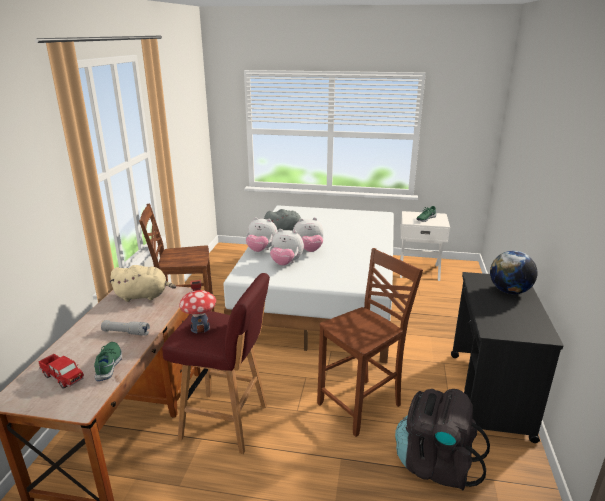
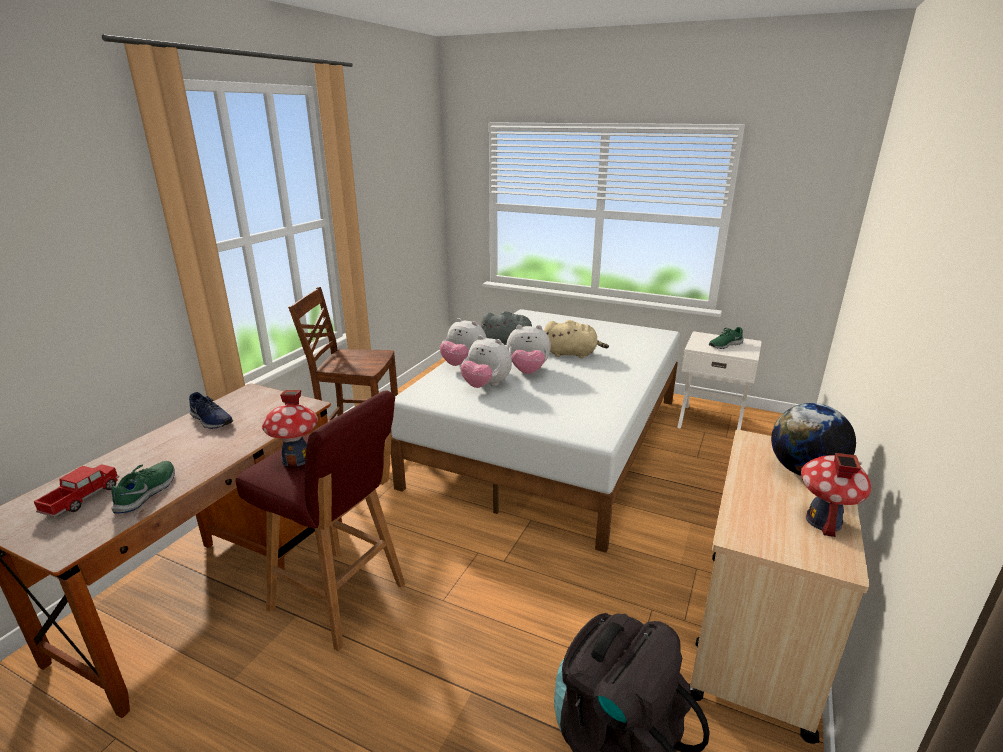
camera: 15 degrees right, 0 degrees up
(62, 376) = (82, 498): toy truck -> toy truck turned 120 degrees counterclockwise
(114, 311) = (210, 420): none -> blue shoe
(126, 332) = (202, 451): grey flashlight -> none
(144, 296) = (260, 405): beige plush toy -> beige plush toy (572, 354)
(362, 405) = (540, 612): brown chair -> none
(489, 395) = (754, 637): black cart -> beige cart
(529, 316) = (823, 521): none -> toy house

